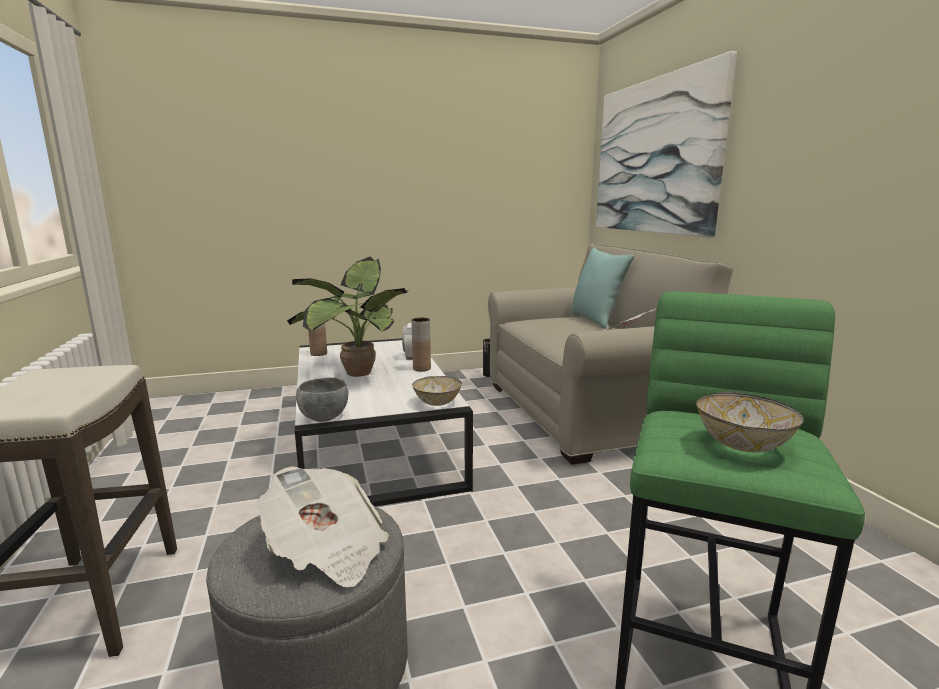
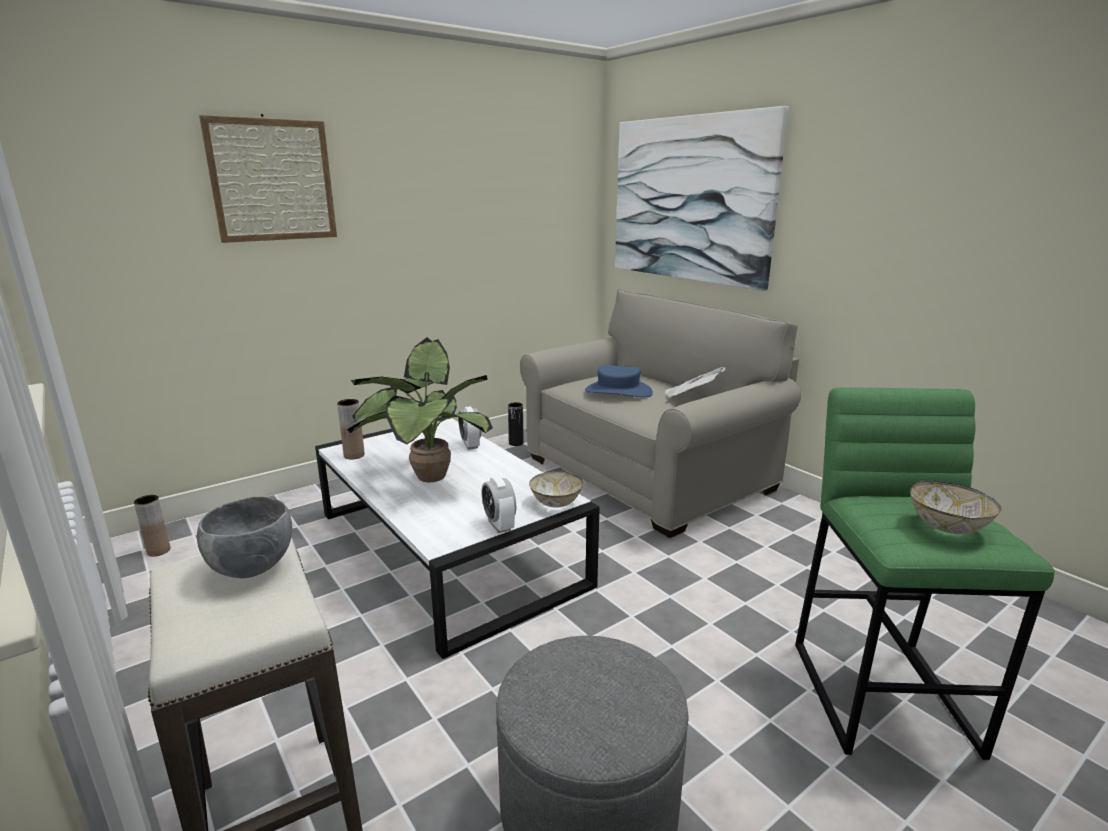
camera: 20 degrees left, 5 degrees up
(296, 139) = (272, 178): none -> picture
(323, 417) = (452, 544): grey bowl -> grey bowl (251, 568)
(327, 551) = (619, 697): newspaper -> none
(374, 411) = (499, 525): none -> alarm clock
(421, 368) = (497, 460): brown vase -> brown vase (158, 551)
(558, 327) = (618, 391): none -> blue hat
(596, 320) = (645, 377): turquoise pillow -> none

